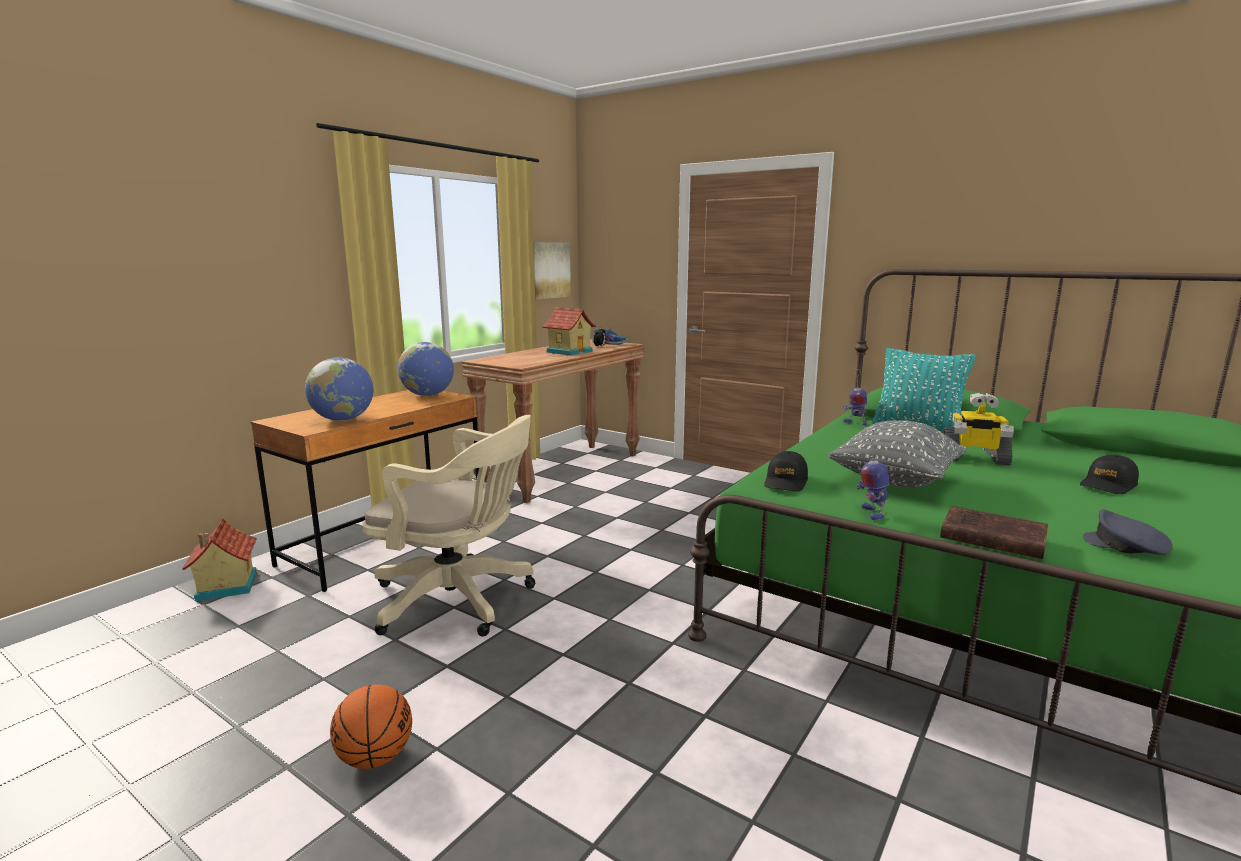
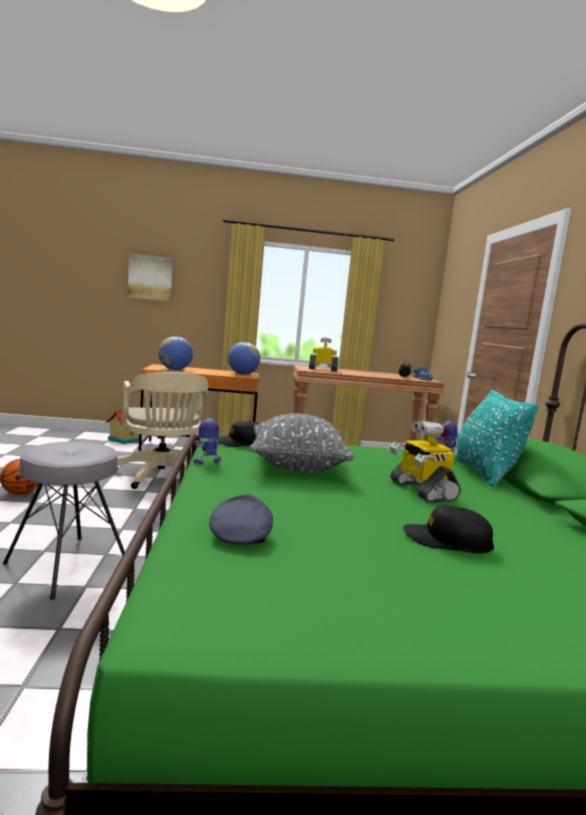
camera: 50 degrees right, 5 degrees down
(522, 359) = (323, 369): none -> toy robot
(549, 270) = (401, 320): picture -> picture (150, 278)
(570, 351) = (370, 374): toy house -> none
(720, 756) = (68, 565): none -> grey stool
(989, 537) = (194, 488): brown book -> none

